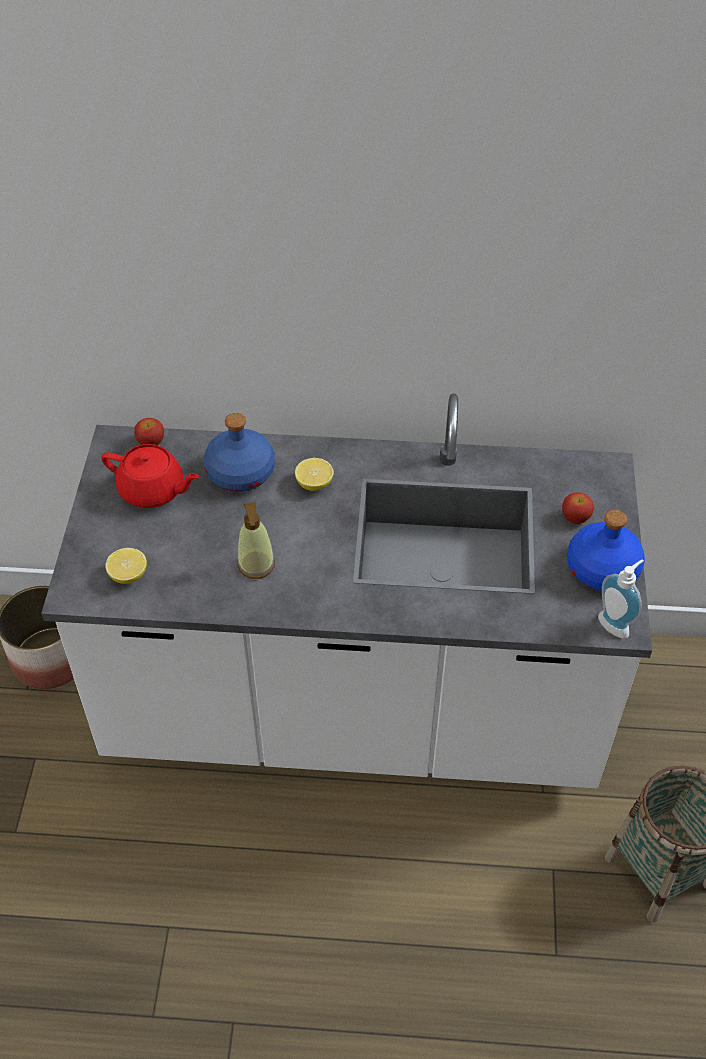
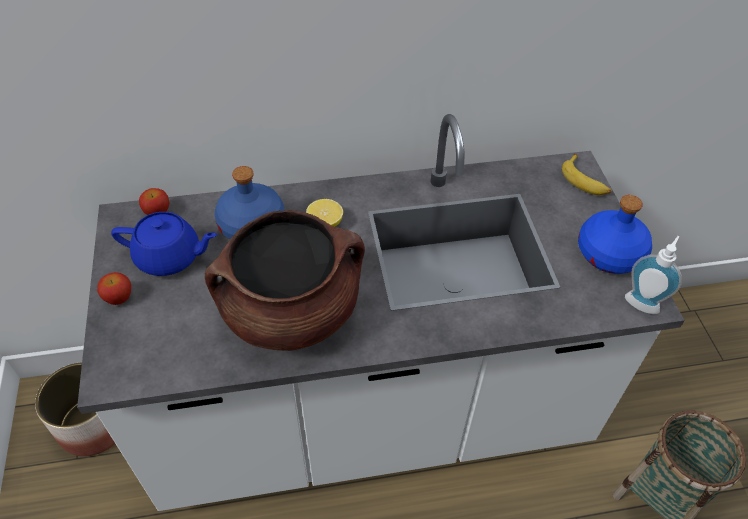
camera: 15 degrees left, 0 degrees up
(128, 575) = (164, 347): lemon -> none
(153, 490) = (170, 257): red teapot -> blue teapot
(256, 565) = (291, 311): soap dispenser -> brown cooking pot
(575, 518) = (567, 213): apple -> apple (119, 298)
(610, 486) = (585, 181): none -> banana

